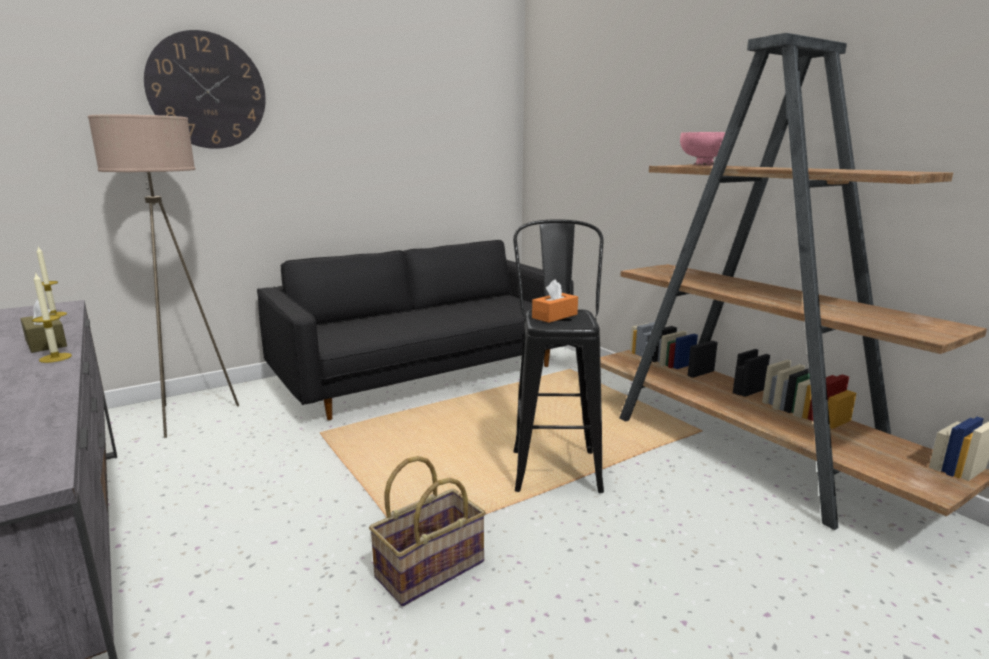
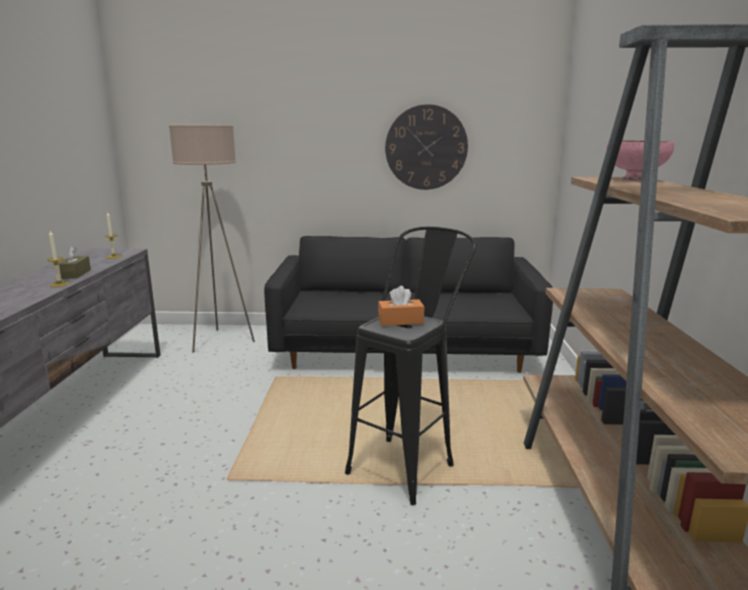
camera: 35 degrees right, 0 degrees up
(207, 91) = (266, 102): wall clock -> wall clock (426, 147)
(429, 568) = (217, 504): basket -> none

